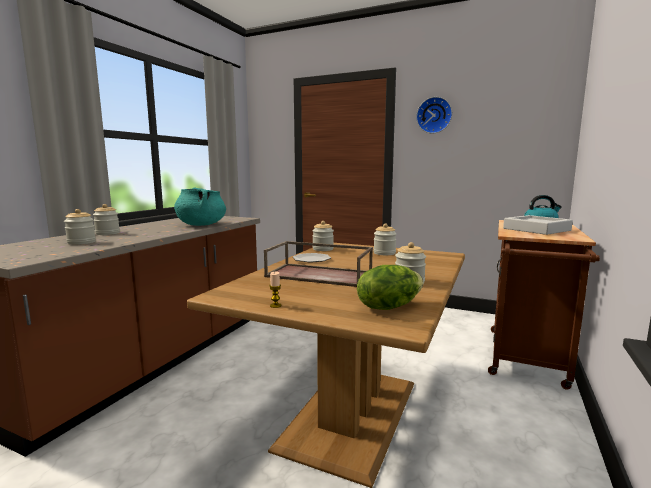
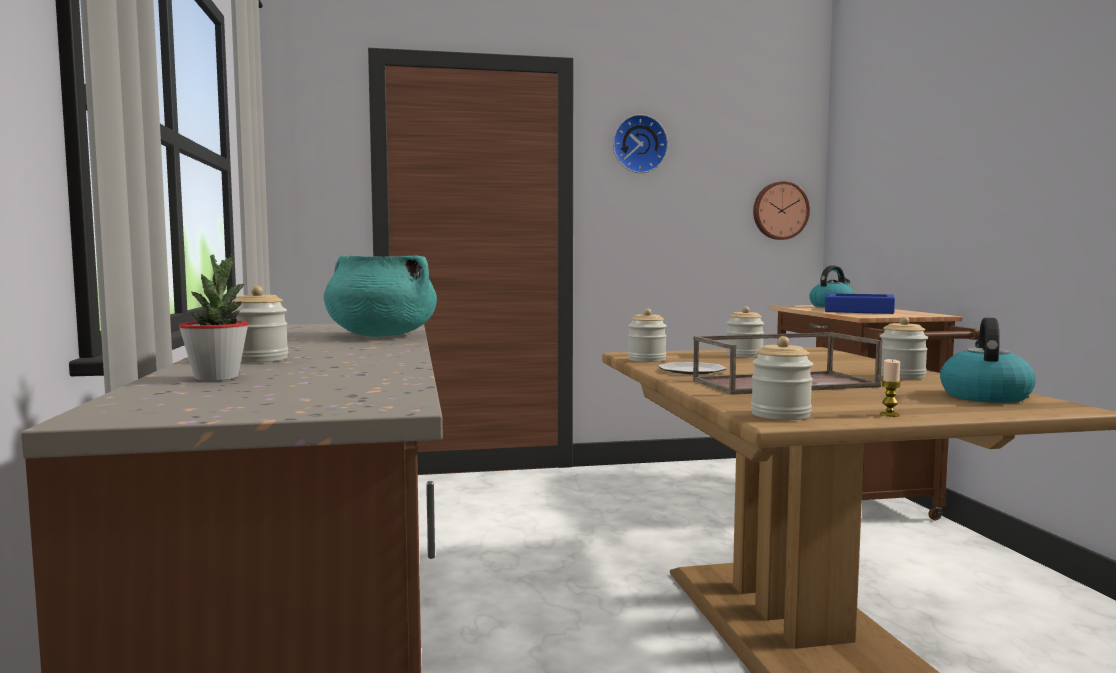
camera: 35 degrees left, 5 degrees down
(55, 241) = (217, 378): none -> potted plant
(81, 242) = (306, 373): jar -> jar (780, 415)
(389, 306) = (984, 396): lettuce -> kettle
(536, 154) = (779, 210): none -> wall clock
(536, 229) = (859, 311): grey tray -> blue tray

